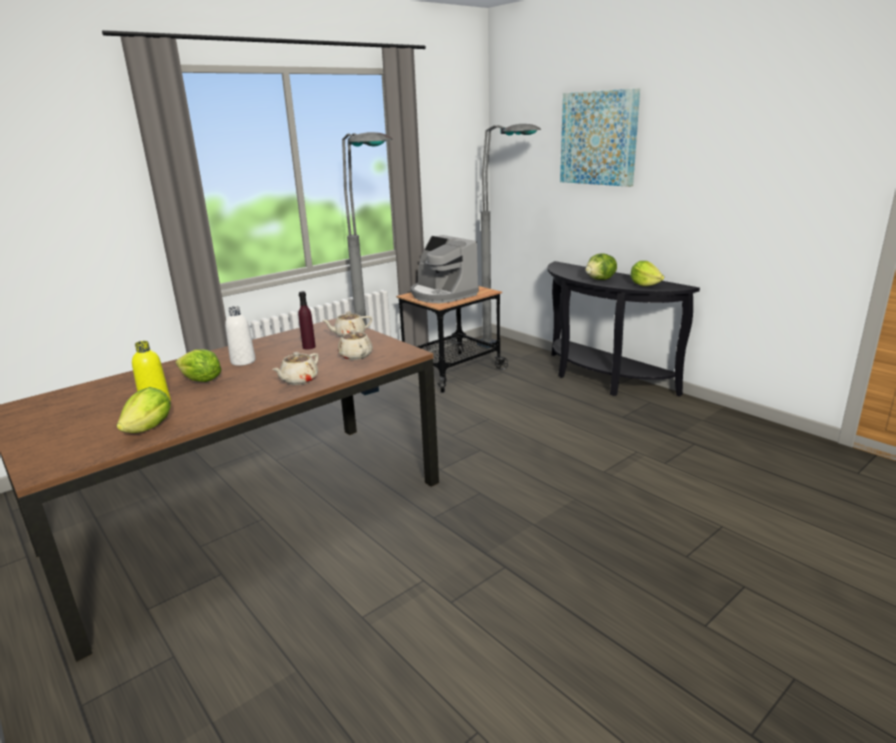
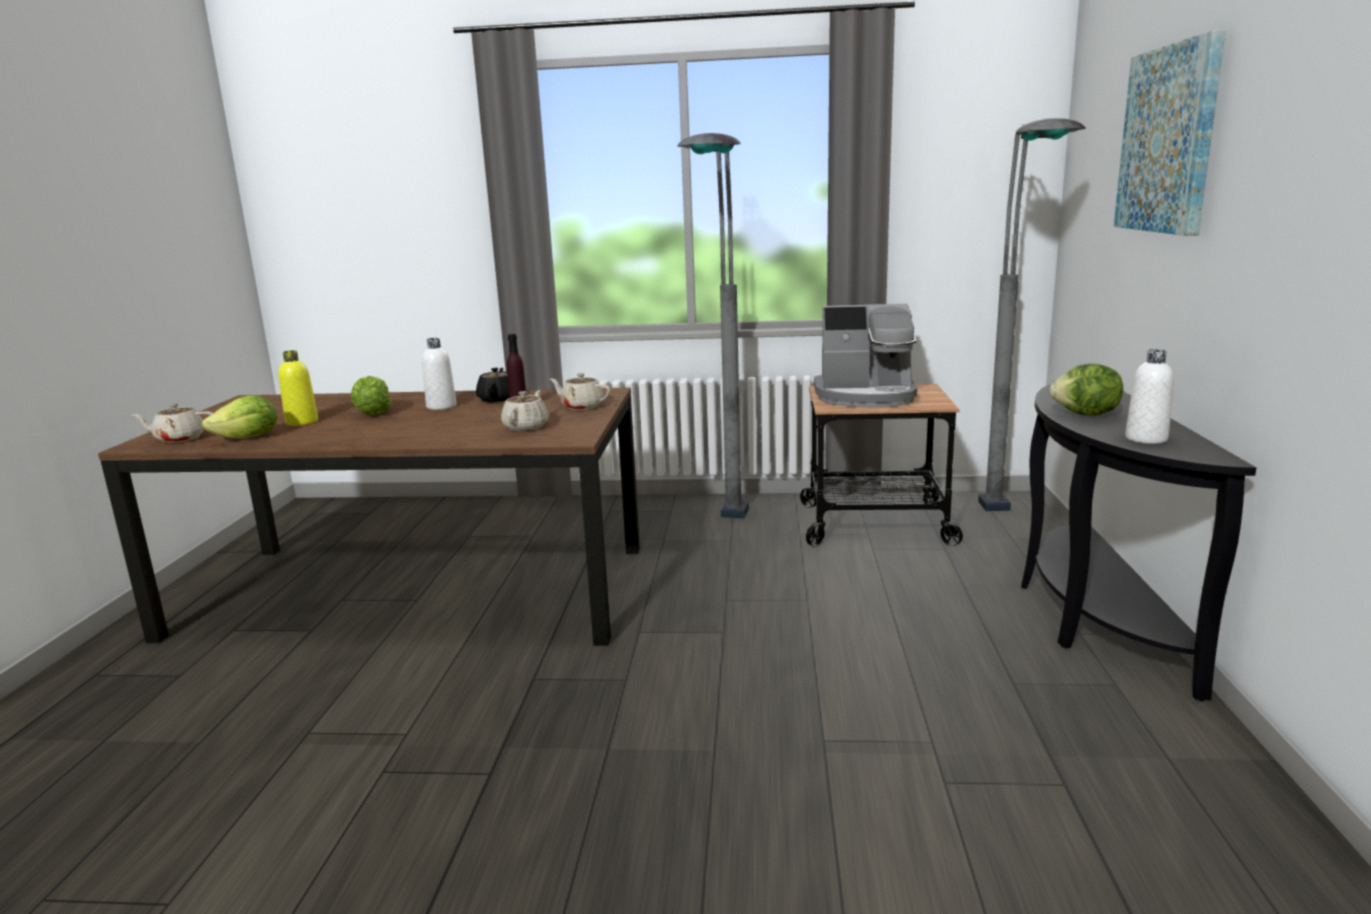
camera: 45 degrees right, 5 degrees down
(271, 346) = (498, 399): none -> black teapot
(299, 380) = (423, 435): beige teapot -> beige teapot (179, 439)
(442, 294) = (866, 396): coffee machine -> coffee machine turned 90 degrees counterclockwise
(645, 285) = (1146, 439): lettuce -> white bottle

